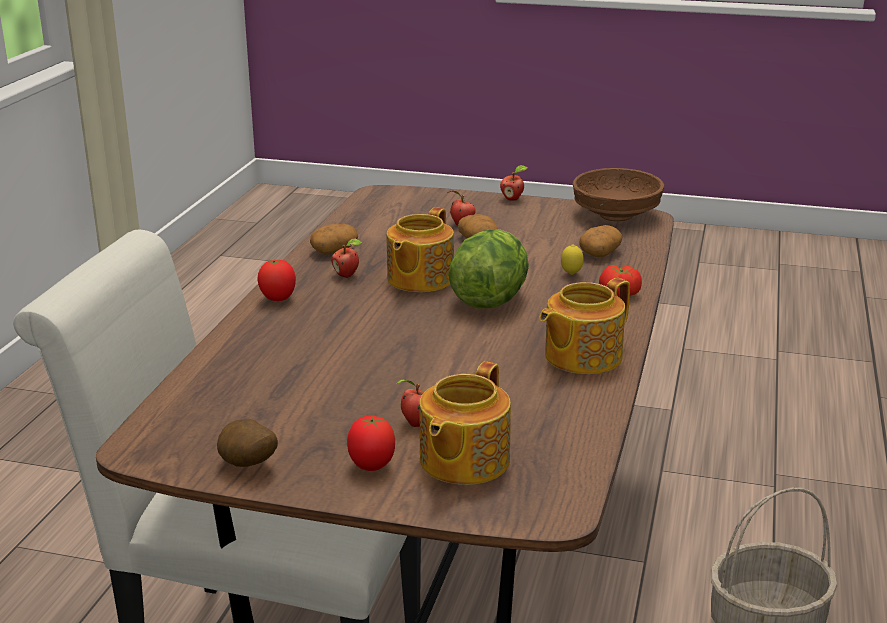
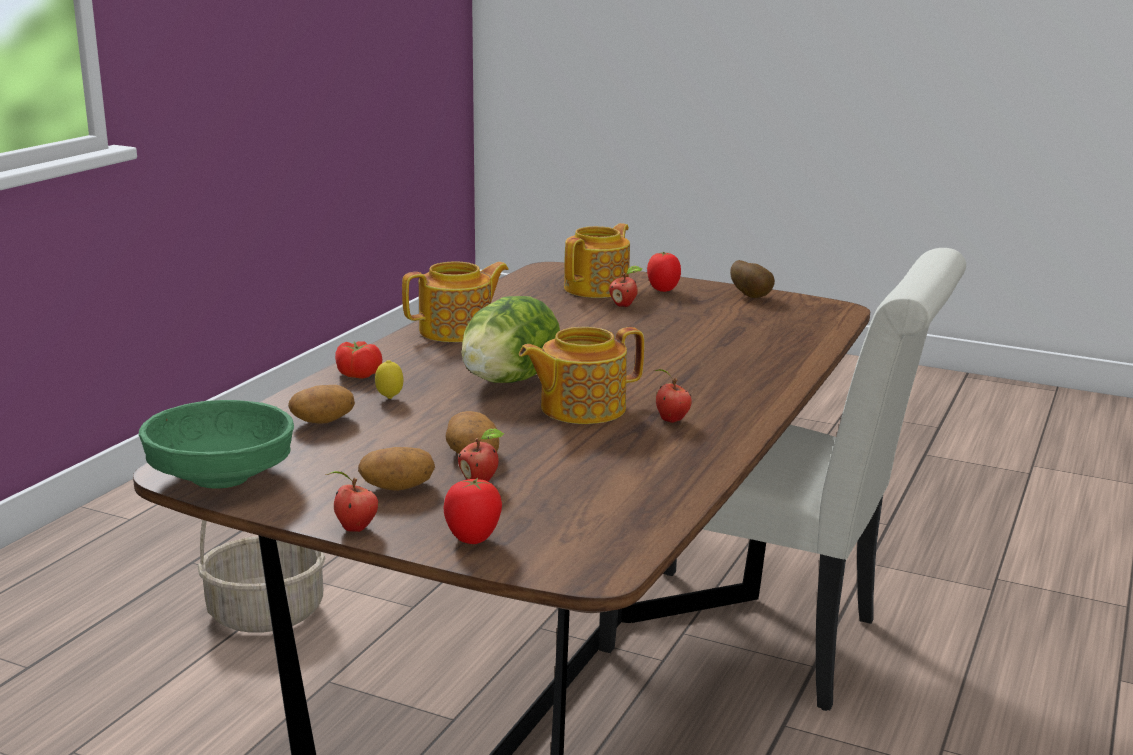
camera: 170 degrees left, 5 degrees down
(278, 299) = (754, 400): tomato -> tomato (473, 540)
(334, 251) = (686, 455): potato -> potato (397, 487)
(419, 279) = (580, 408): teapot -> teapot turned 150 degrees counterclockwise
(615, 215) = (221, 478): brown bowl -> green bowl

